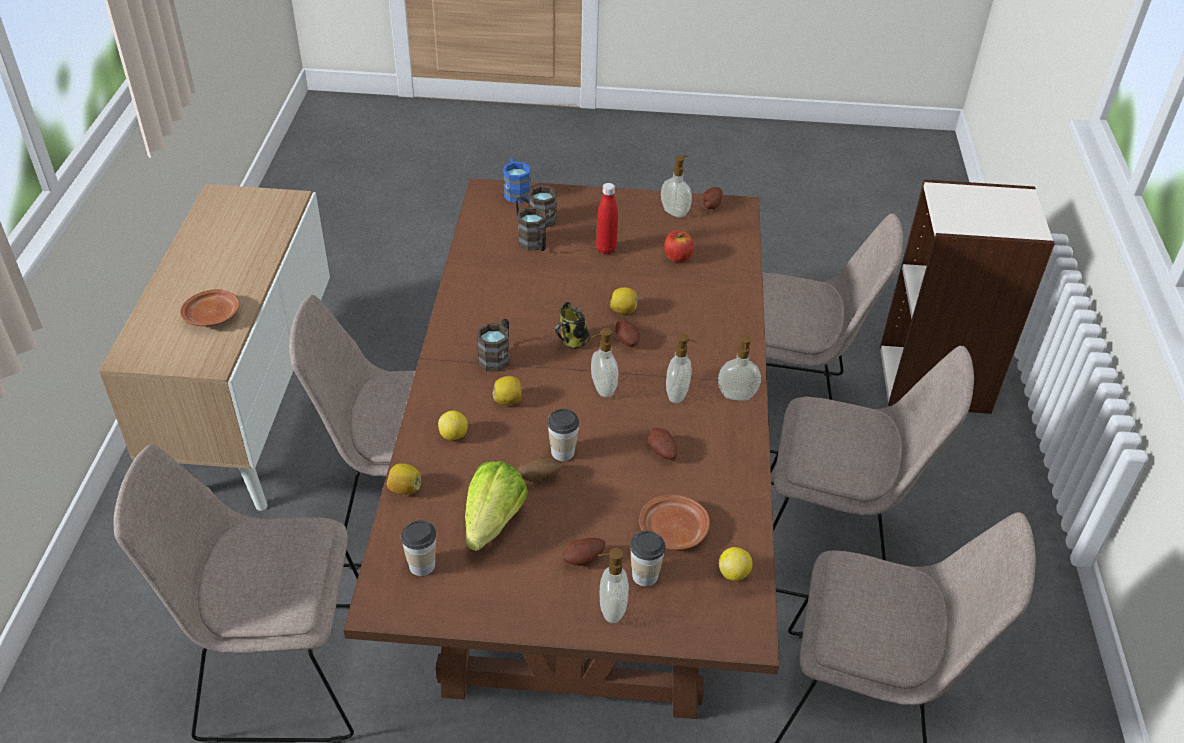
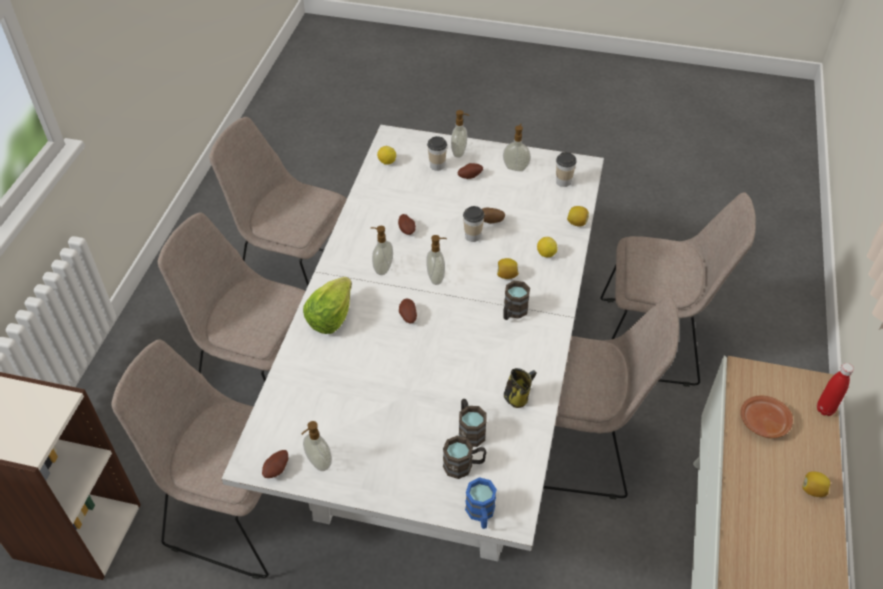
camera: 170 degrees left, 5 degrees up
(493, 522) = (521, 199): lettuce -> lettuce (330, 317)
(572, 342) = (451, 319): mug -> mug (518, 397)
(586, 534) = (441, 411): brown dining table -> white dining table
(606, 249) = (402, 417): red bottle -> red bottle (825, 409)
(623, 310) = (403, 345): lemon -> lemon (812, 490)
(672, 531) = (414, 185): brown plate -> none
(677, 257) = (337, 401): apple -> none
(736, 396) = (340, 263): soap dispenser -> soap dispenser (516, 167)

